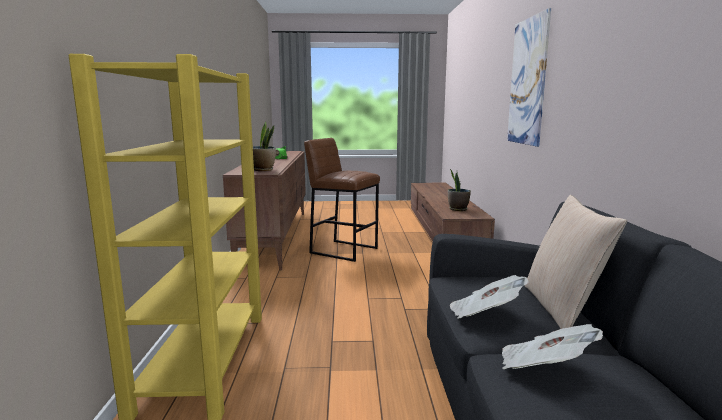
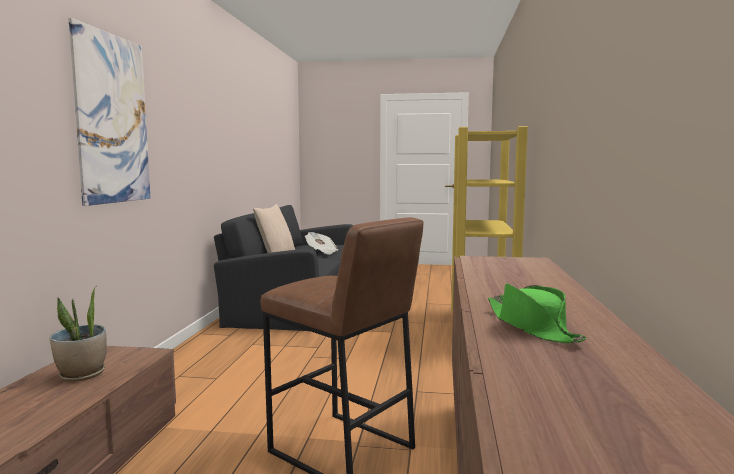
camera: 170 degrees left, 5 degrees down
(263, 170) = (497, 265): potted plant -> none
(484, 314) = (319, 260): newspaper -> none

